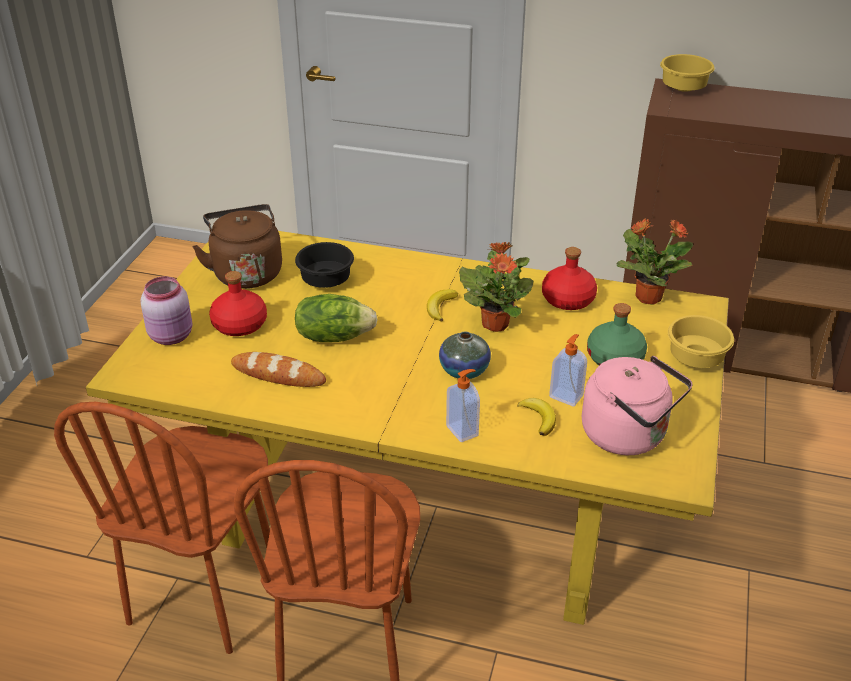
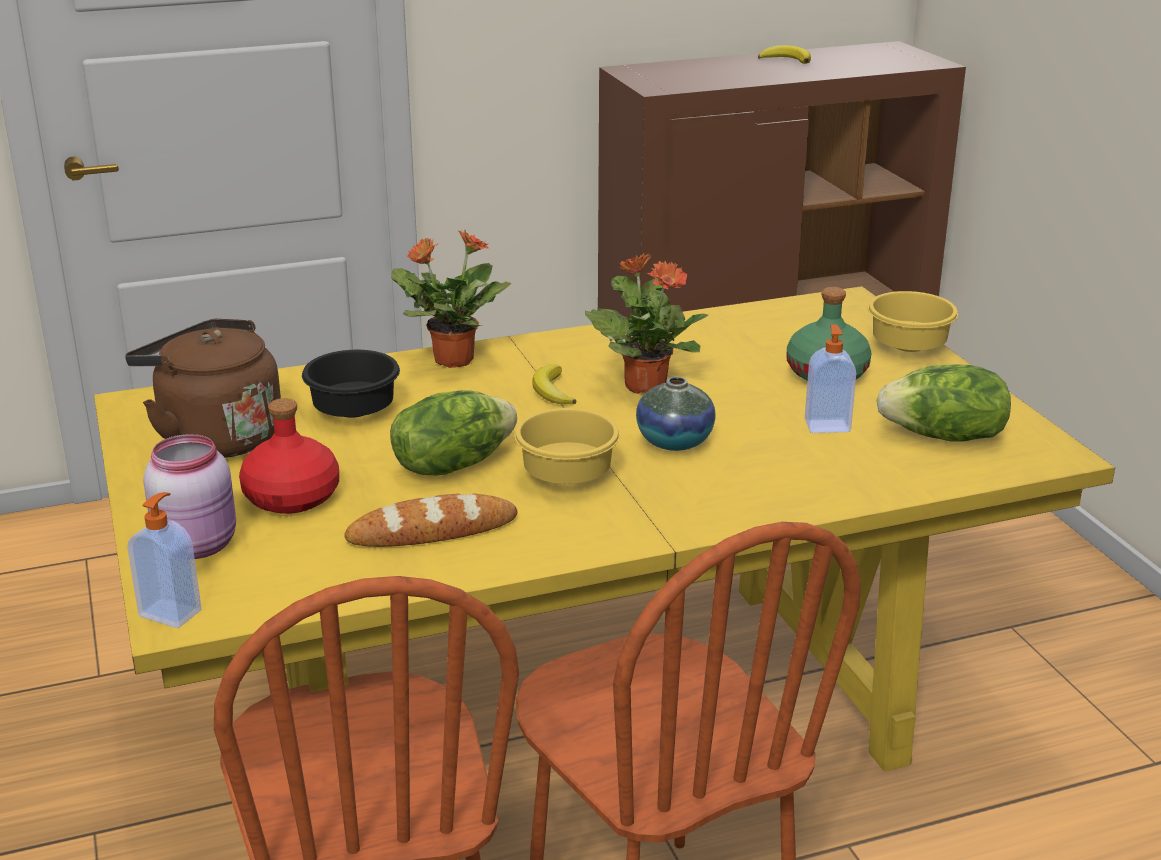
camera: 35 degrees left, 10 degrees down
(463, 430) = (760, 499): soap dispenser -> soap dispenser (171, 612)
(539, 418) = (827, 456): banana -> banana (786, 59)
(568, 299) = (695, 337): red bottle -> none
(628, 436) = (944, 437): pink kettle -> lettuce
(647, 297) = (779, 309): potted plant -> potted plant (452, 360)
(683, 89) = (647, 69): yellow bowl -> yellow bowl (567, 477)

